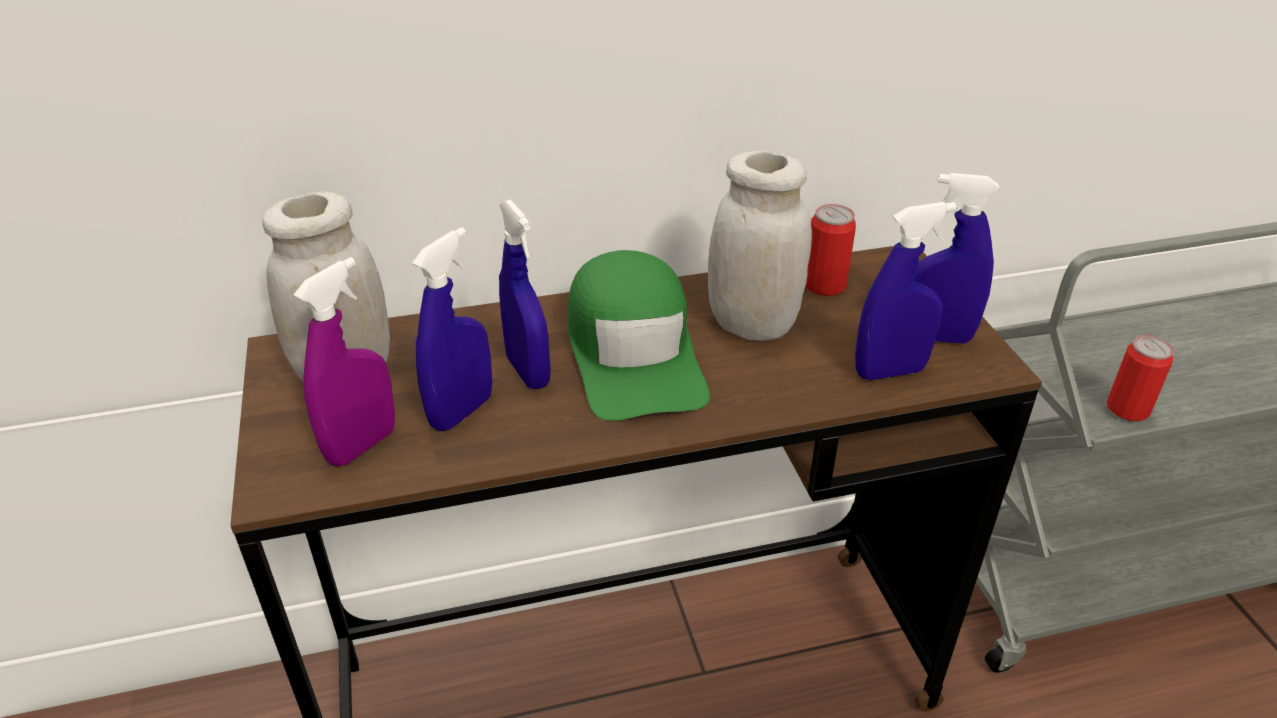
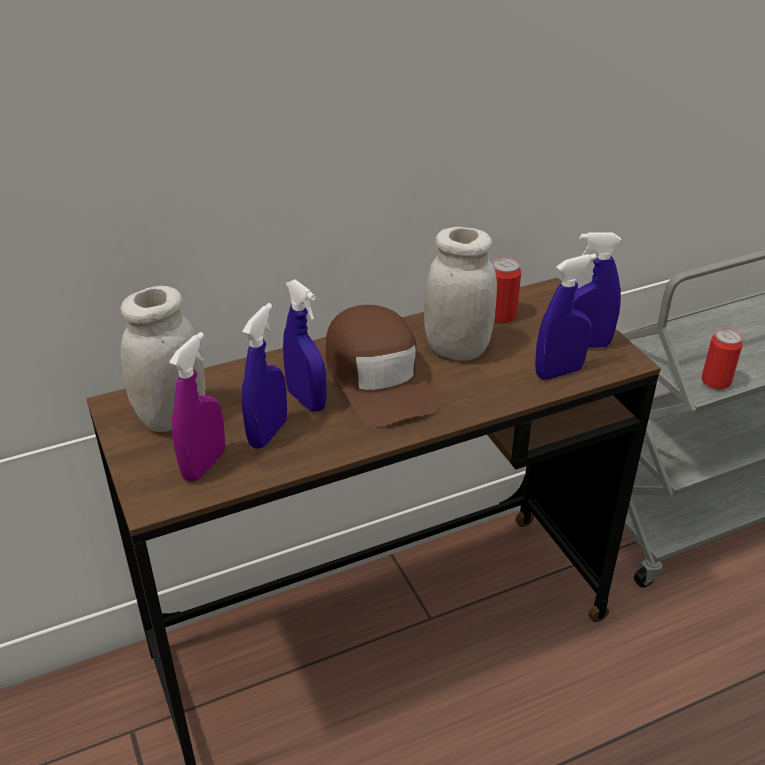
camera: 10 degrees left, 0 degrees up
(634, 353) = (378, 378): green cap -> brown cap

